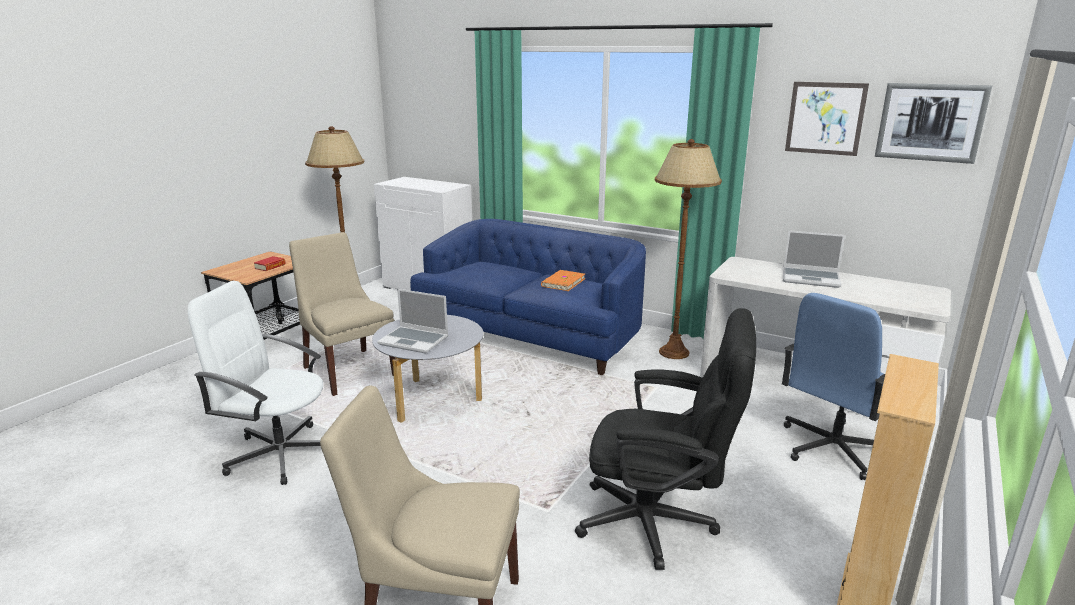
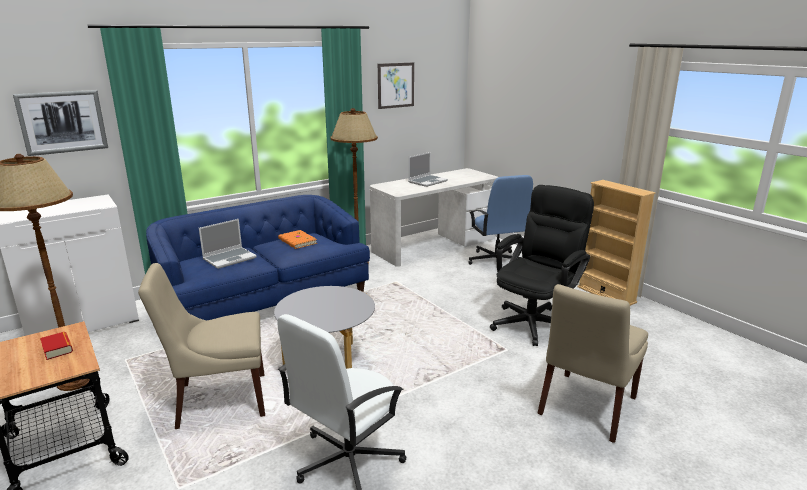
camera: 65 degrees left, 0 degrees up
(415, 341) = (332, 313): laptop -> laptop (230, 258)
(930, 122) = (441, 82): picture -> picture (62, 122)

